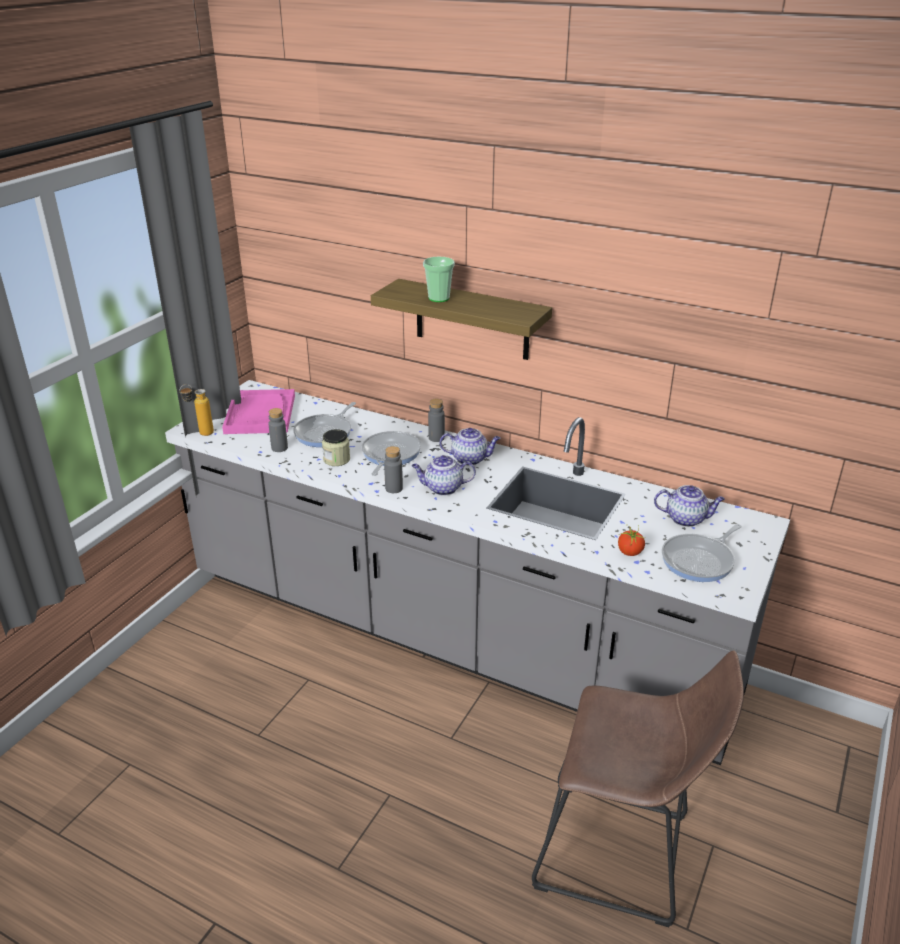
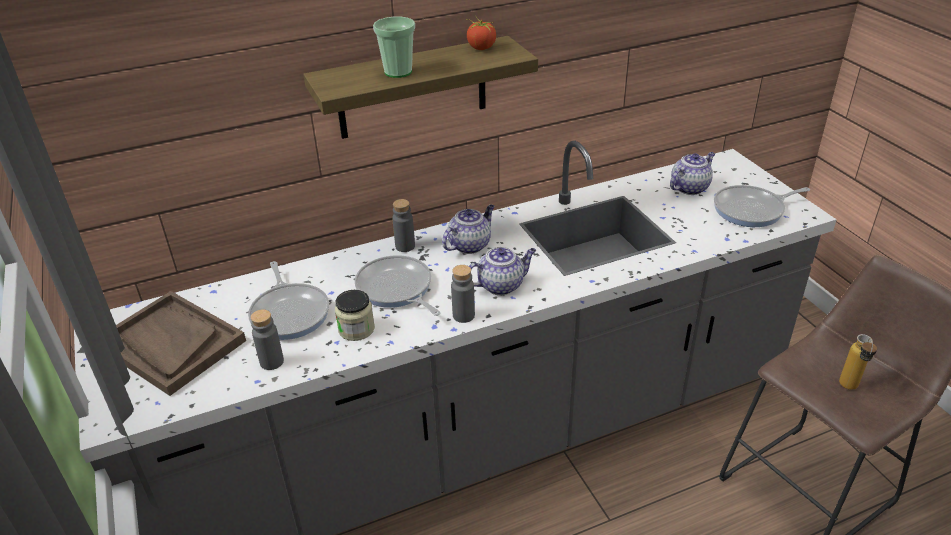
camera: 50 degrees left, 5 degrees up
(200, 434) = (139, 417): bottle -> bottle (849, 389)
(260, 414) = (171, 344): pink tray -> brown tray
(442, 488) = (501, 285): teapot -> teapot turned 150 degrees counterclockwise
(629, 552) = (710, 235): tomato -> tomato (481, 48)
(700, 560) = (752, 210): frying pan -> frying pan turned 75 degrees clockwise

